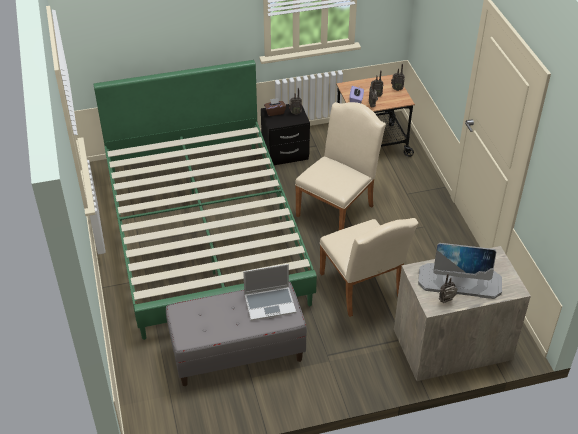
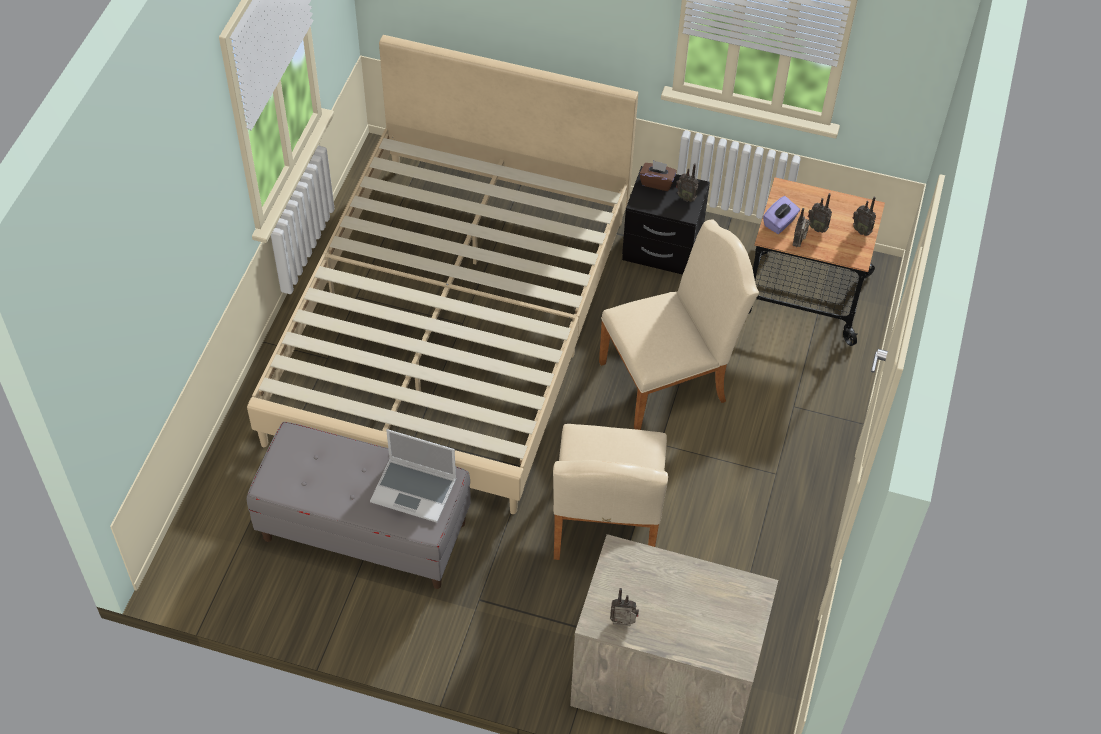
camera: 30 degrees right, 10 degrees up
(205, 233) = (452, 326): green bed -> beige bed
(460, 281) = (668, 604): monitor -> none

